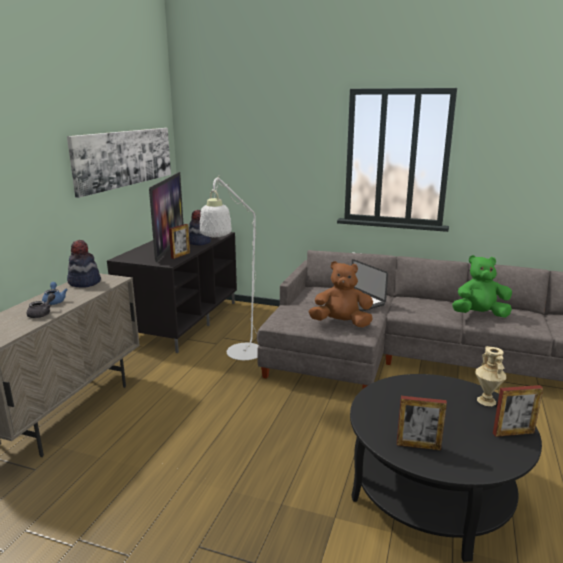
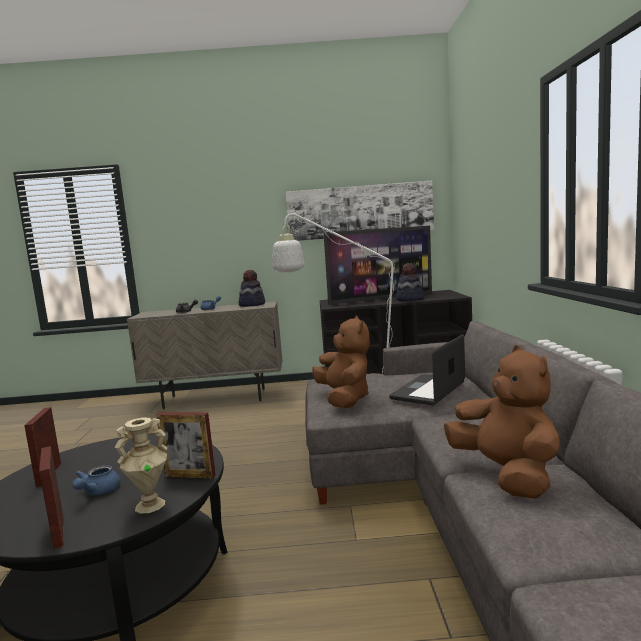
camera: 70 degrees right, 10 degrees down
(180, 255) = (359, 304): picture frame -> picture frame (190, 476)
(460, 420) = (97, 492): none -> blue teapot
(479, 314) = (506, 474): green plush toy -> brown plush toy

